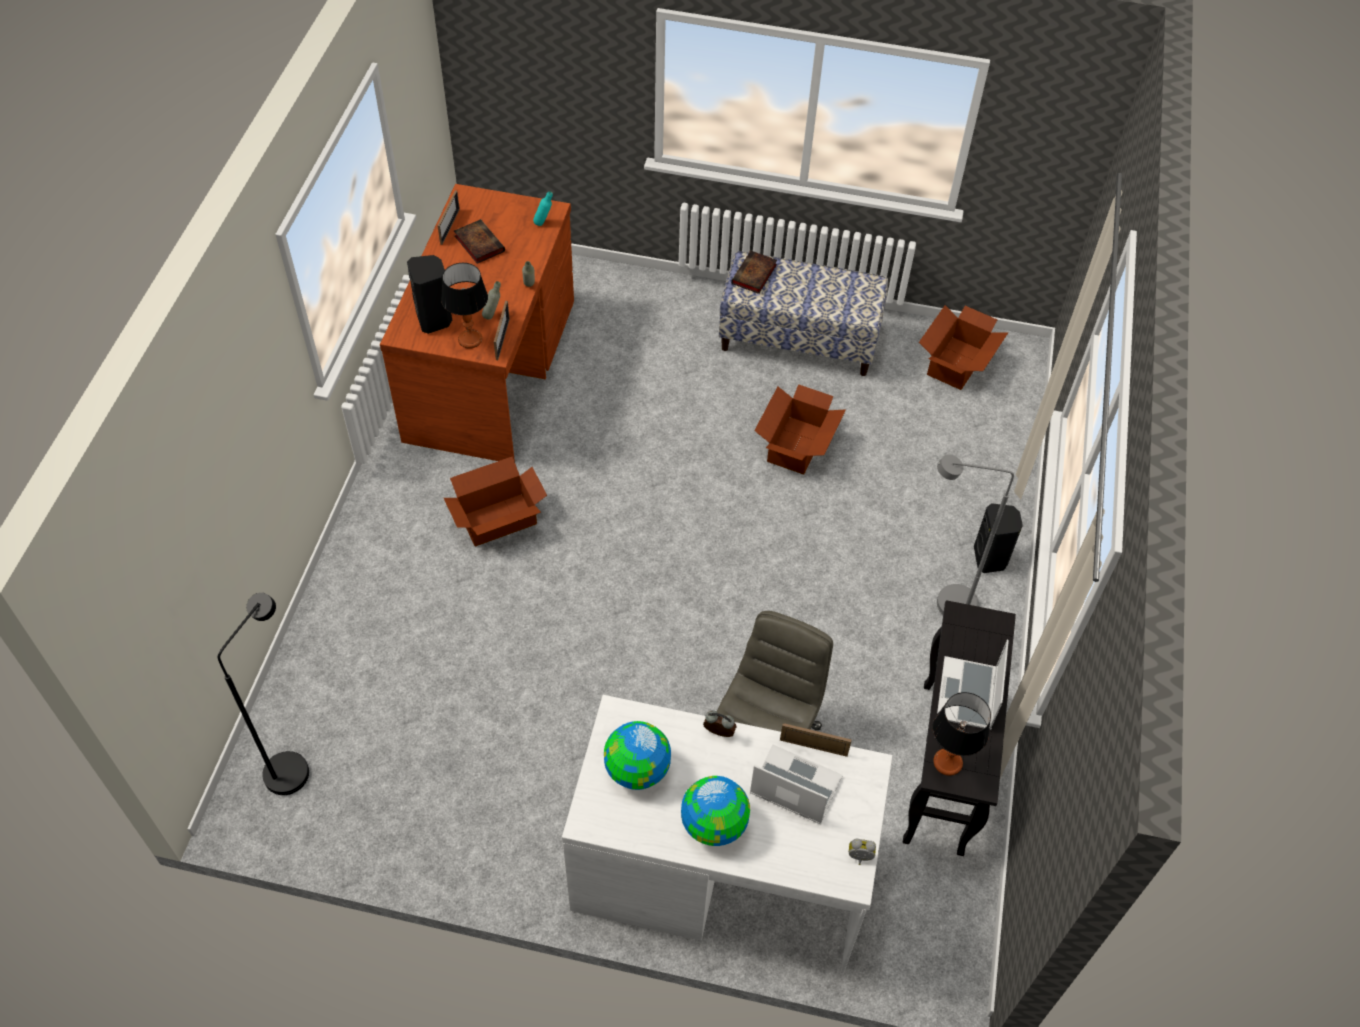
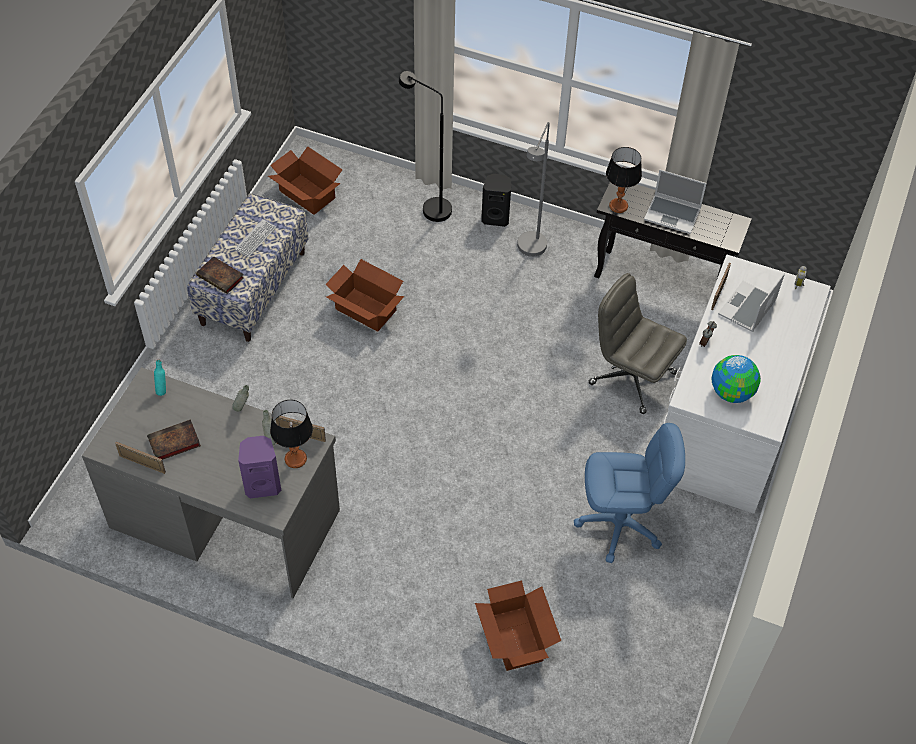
camera: 80 degrees left, 0 degrees up
(293, 763) = (619, 698): black floor lamp -> black floor lamp (429, 208)
(434, 319) = (263, 484): black speaker -> purple speaker
(492, 371) = (225, 517): brown desk -> grey desk
(499, 520) = (399, 526): cardboard box -> cardboard box (516, 638)
(531, 745) = (619, 524): none -> blue office chair
(714, 824) = (774, 355): globe -> none
(819, 293) = (255, 239): none -> keyboard
(948, 763) = (722, 235): table lamp -> table lamp (618, 206)

